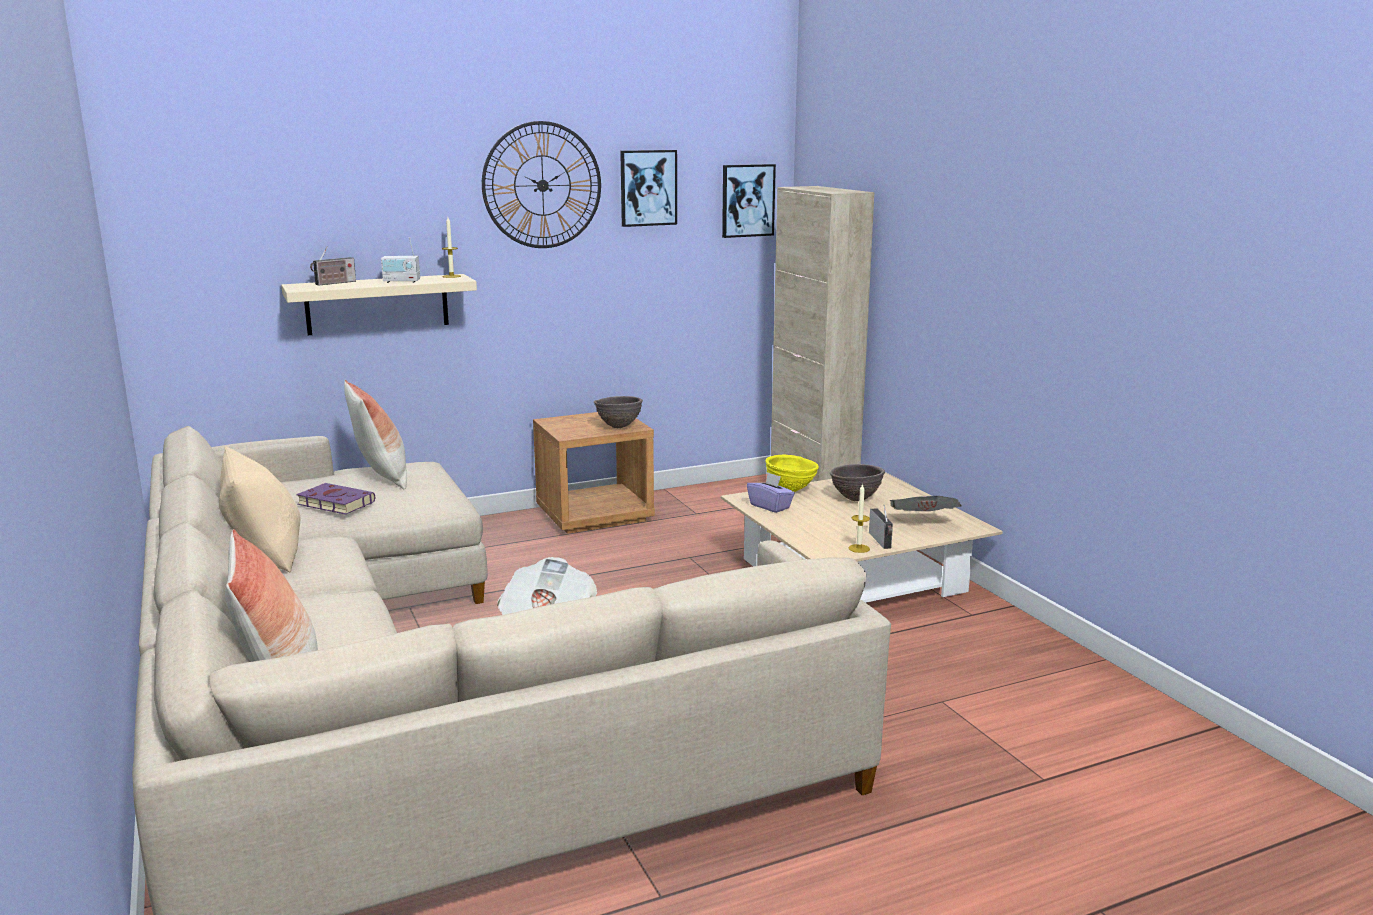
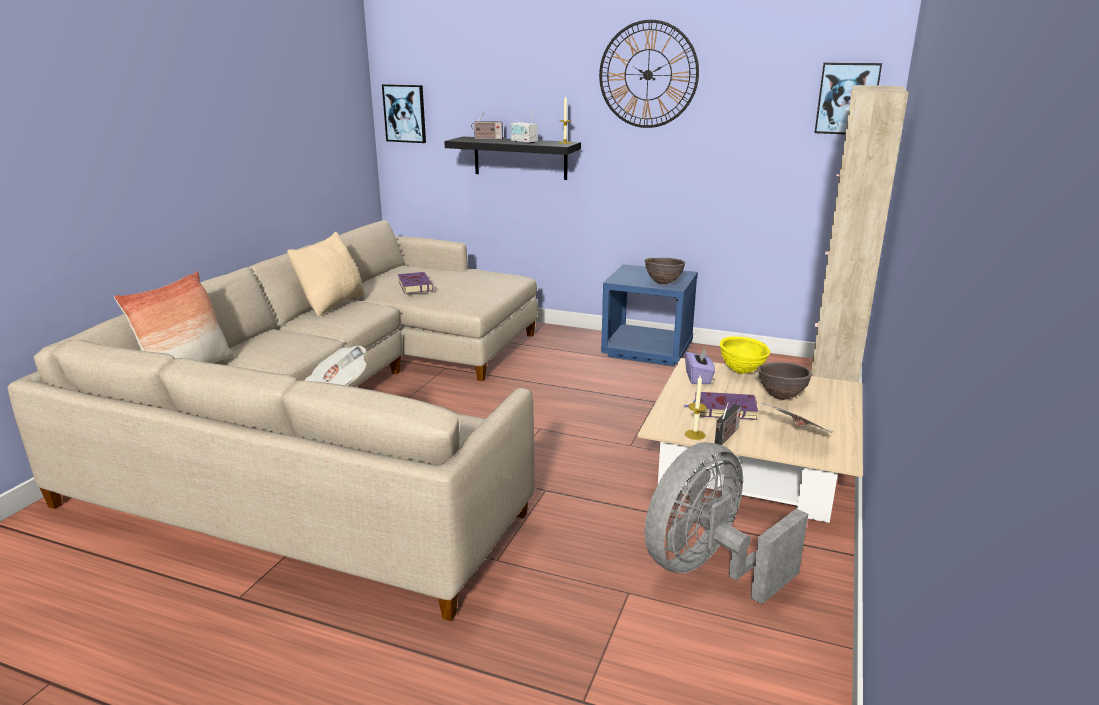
camera: 45 degrees right, 5 degrees up
(377, 304) = (520, 158): beige shelf -> black shelf
(381, 477) = (476, 278): pillow -> none
(595, 515) = (648, 350): brown nightstand -> blue nightstand
(648, 188) = (743, 81): picture -> picture (405, 113)
(838, 523) = (723, 410): none -> purple book
(957, 658) = (708, 568): none -> grey fan

